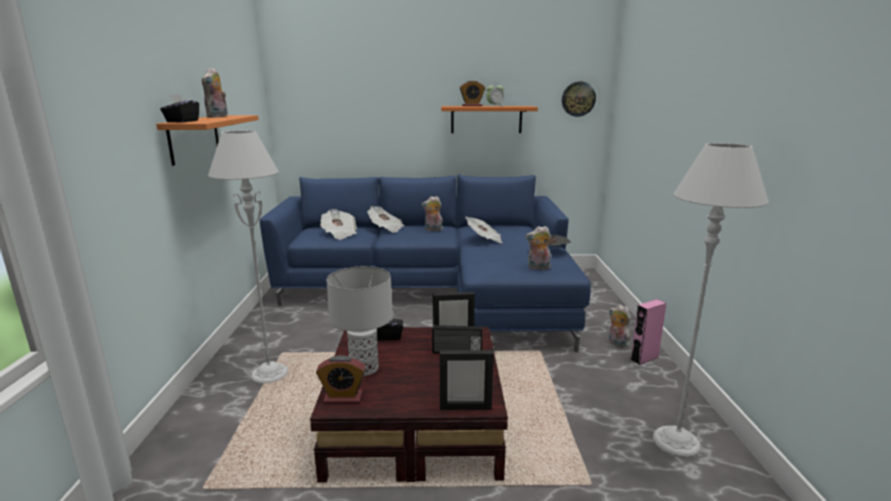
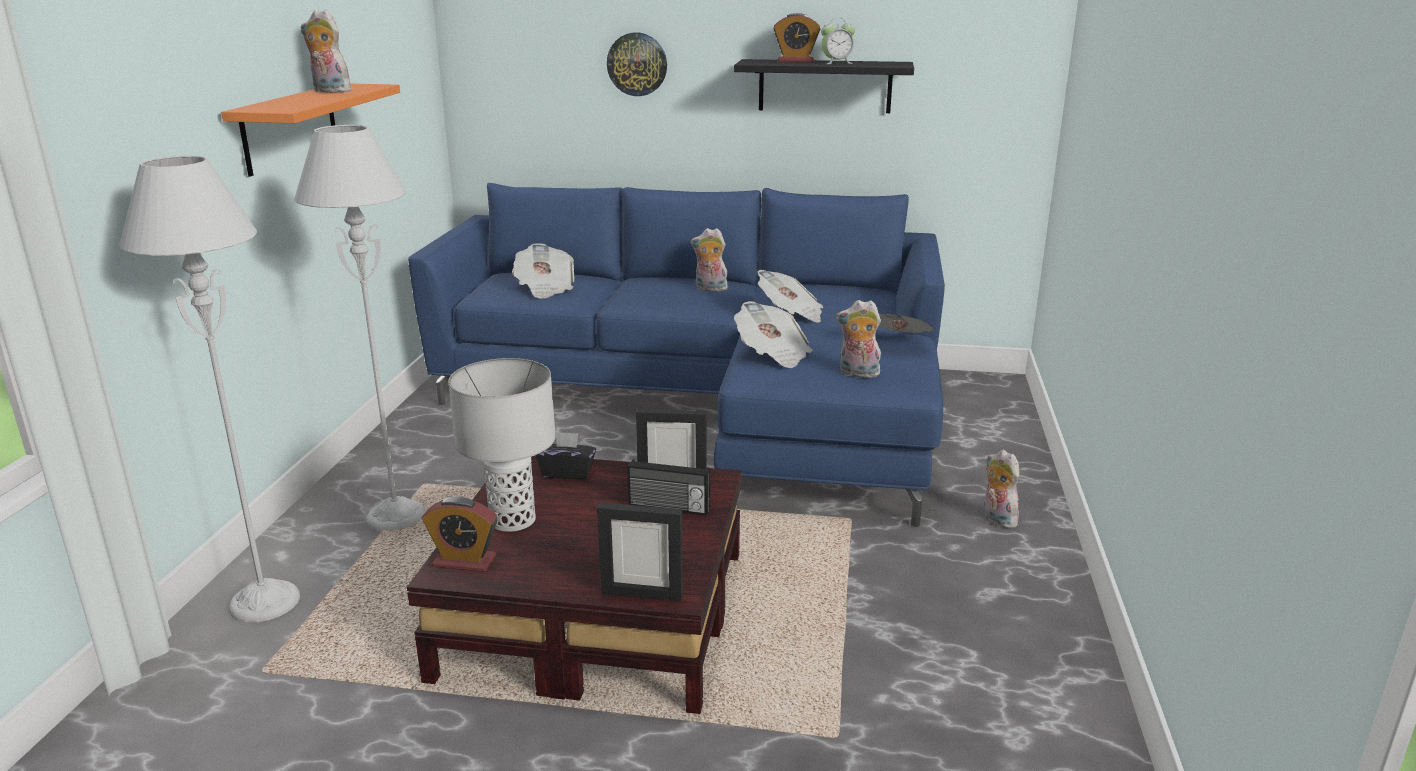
camera: 10 degrees right, 5 degrees up
(182, 121) = (262, 106): black tissue box -> none
(218, 117) = (329, 91): plush toy -> plush toy turned 90 degrees clockwise
(386, 228) = (629, 281): newspaper -> newspaper (772, 354)
(486, 119) = (825, 86): orange shelf -> black shelf
(578, 99) = (1003, 50): wall clock -> wall clock (637, 64)
(644, 358) = (1034, 549): pink speaker -> none
(676, 442) = (1015, 692): grey floor lamp -> grey floor lamp (265, 602)

